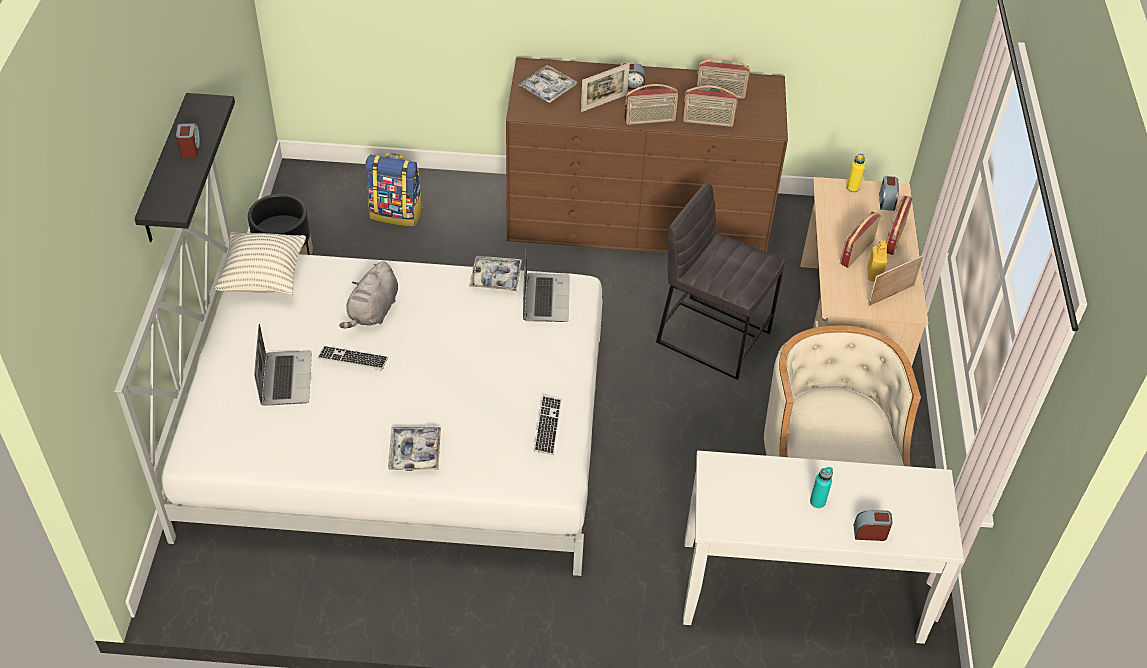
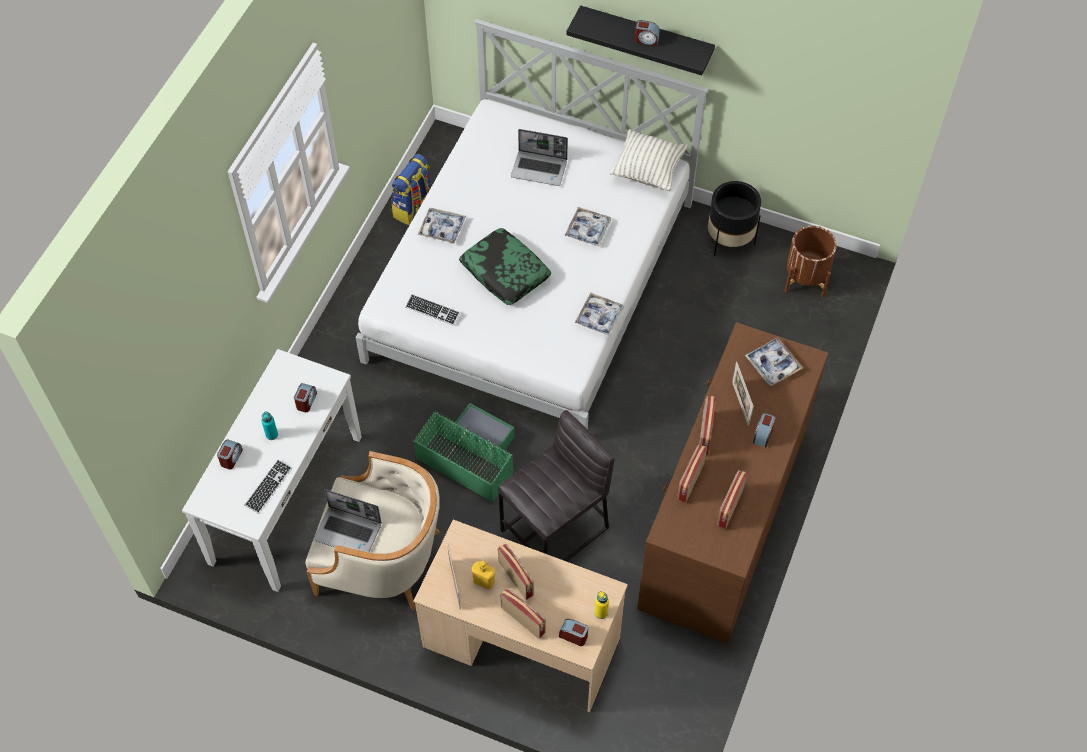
camera: 110 degrees right, 10 degrees up
(325, 203) = (805, 278): none -> brown planter
(353, 359) = (543, 209): keyboard -> keyboard (268, 487)
(373, 312) = (588, 230): grey plush toy -> tray
(397, 213) = (778, 328): backpack -> backpack (414, 209)
(462, 374) = (504, 272): none -> pillow
(545, 298) = (564, 344): laptop -> laptop (349, 531)
(662, 429) = (469, 456): none -> green storage box
(755, 481) = (306, 401): none -> alarm clock

